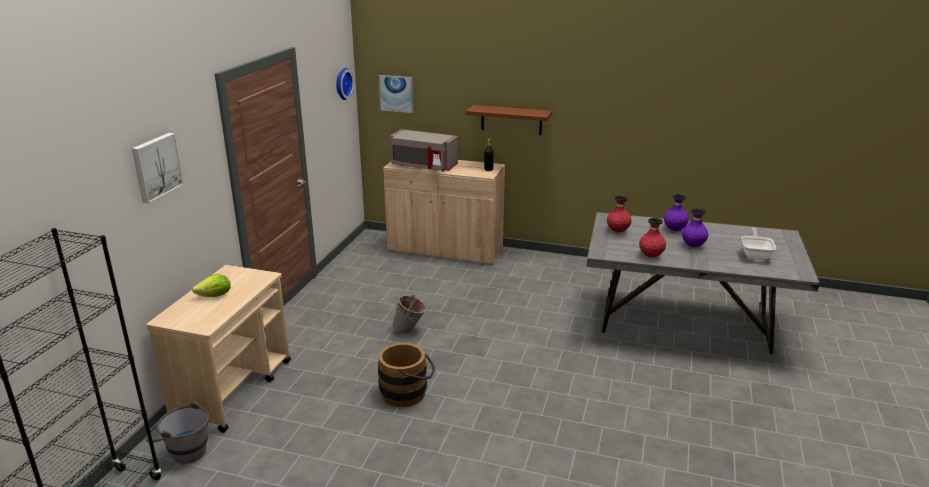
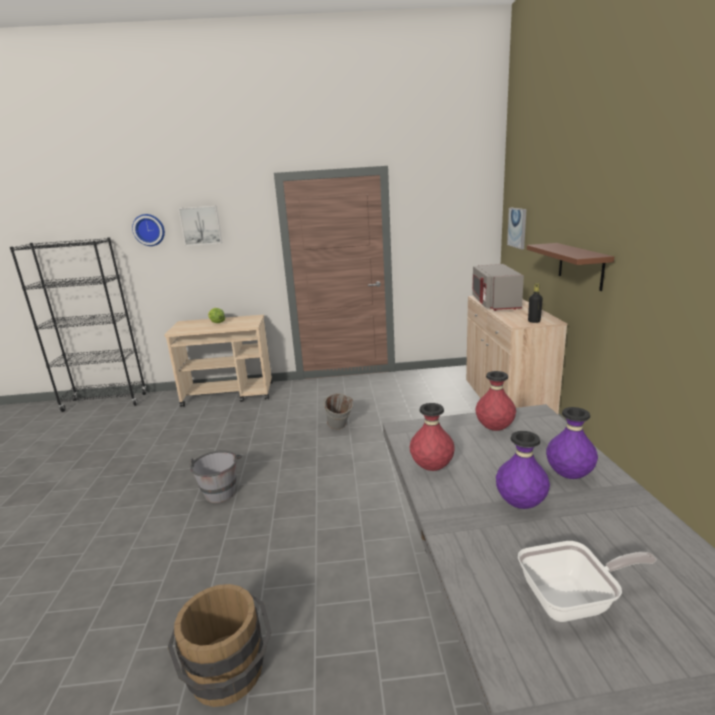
camera: 70 degrees right, 5 degrees down
(183, 452) = (161, 403): grey bucket -> grey bucket (220, 490)
(342, 83) = (471, 212): wall clock -> wall clock (149, 230)
(408, 393) = (242, 454): brown bucket -> brown bucket (229, 676)

